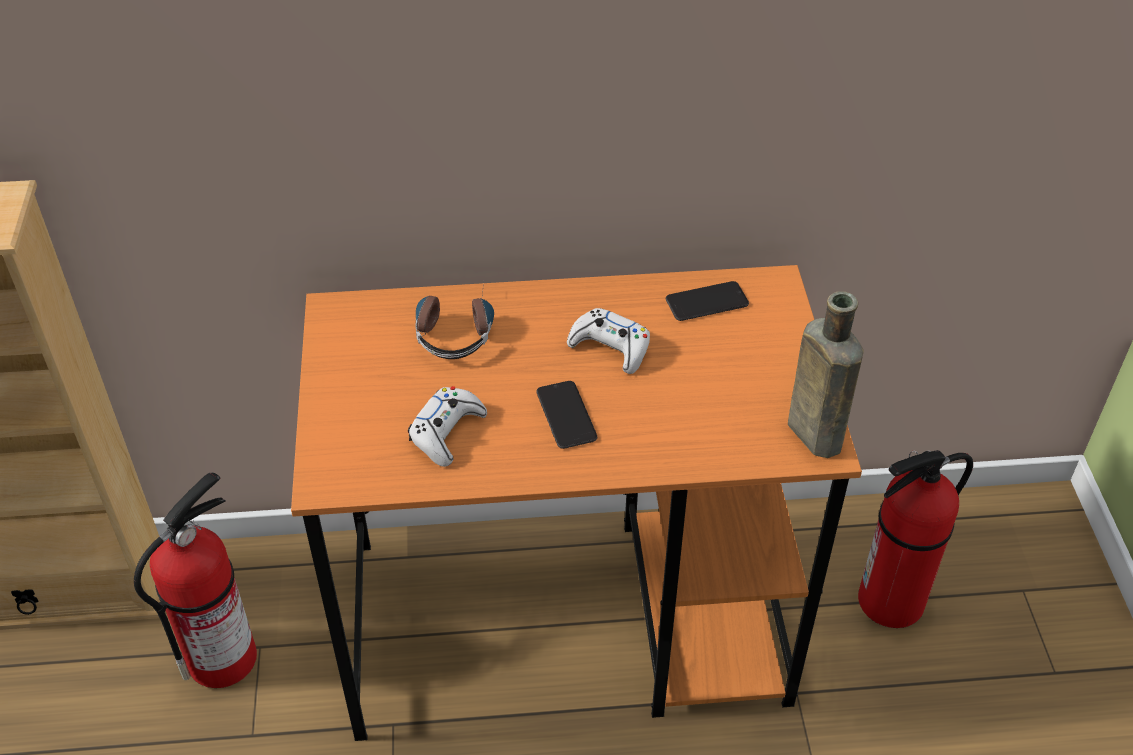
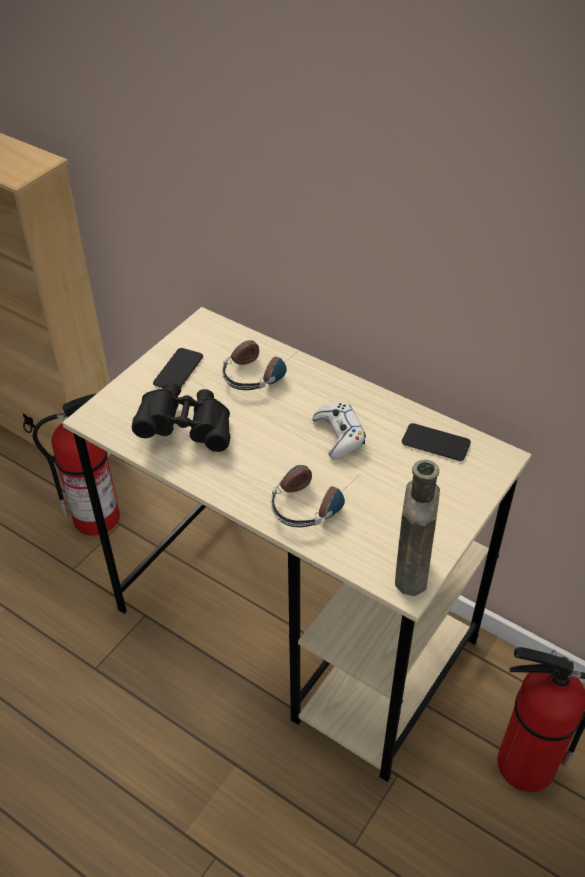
camera: 40 degrees right, 0 degrees up
(446, 432) = (186, 429): white game controller -> black binoculars
(566, 415) = (265, 461): phone -> phone (178, 370)
(570, 622) = (297, 627): orange desk -> beige desk
(655, 424) = (312, 500): none -> headphones

